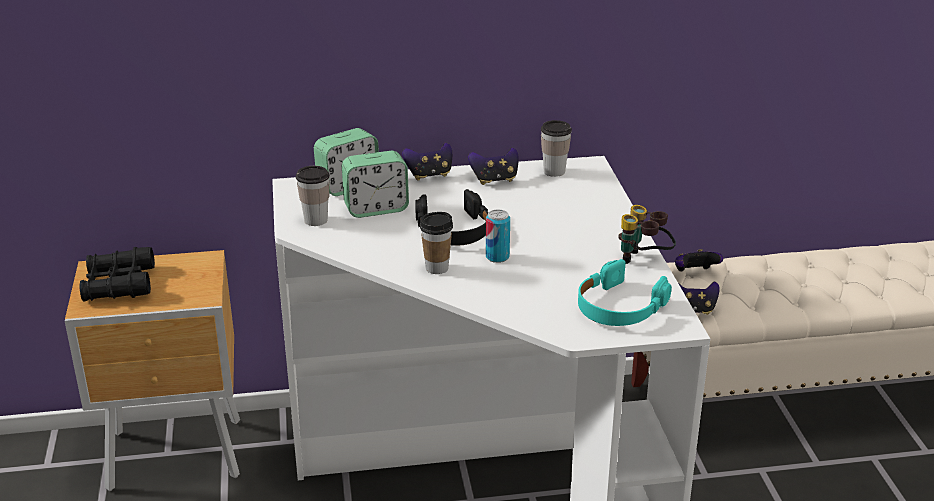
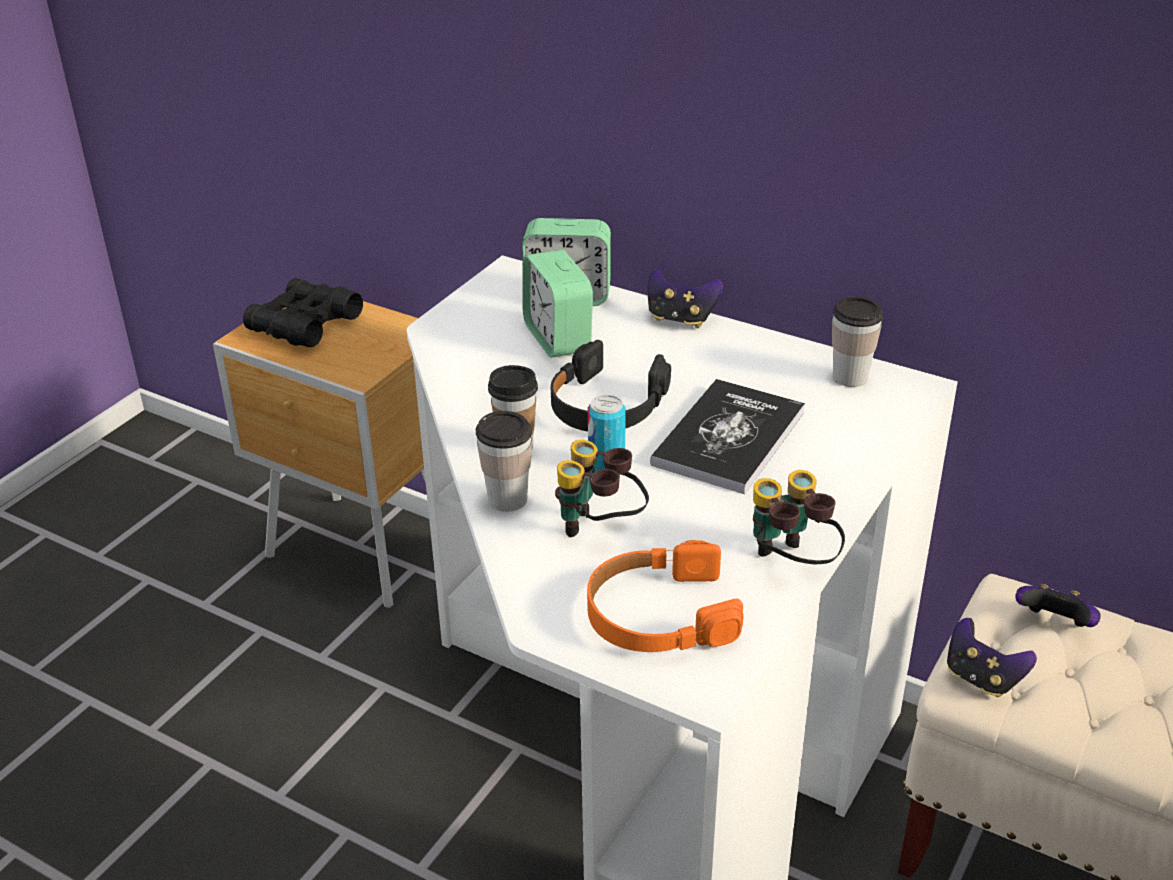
camera: 40 degrees right, 5 degrees up
(315, 220) = (473, 325): cup -> cup (507, 499)
(376, 209) = (557, 338): alarm clock -> alarm clock turned 45 degrees clockwise
(494, 180) = (753, 358): game controller -> none
(537, 220) = (728, 438): none -> book
(537, 285) = (600, 529): none -> binoculars
(619, 307) = (659, 615): turquoise headphones -> orange headphones

